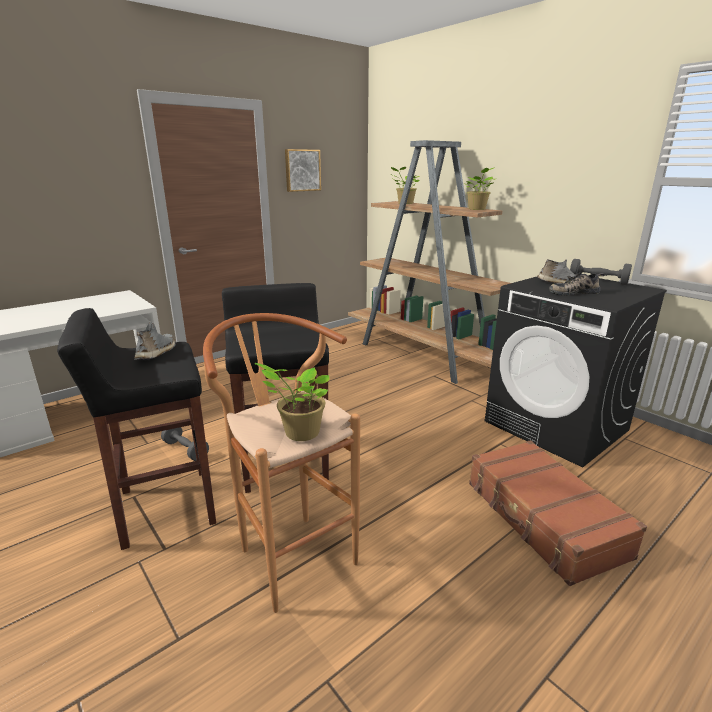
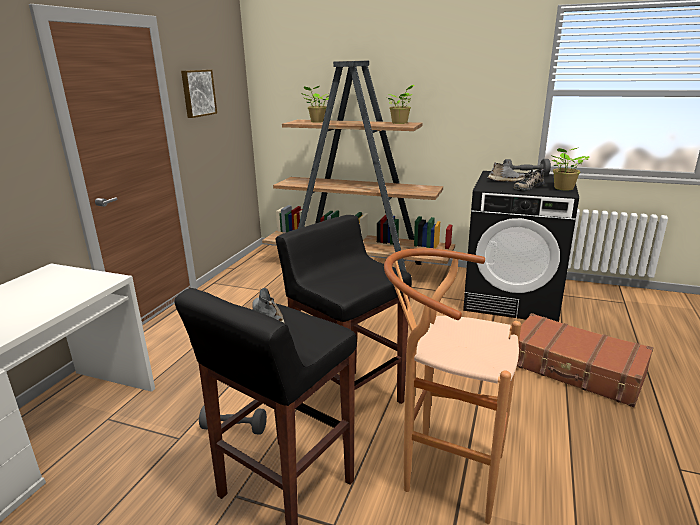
camera: 30 degrees left, 0 degrees up
(299, 433) = (492, 351): potted plant -> potted plant (563, 188)

